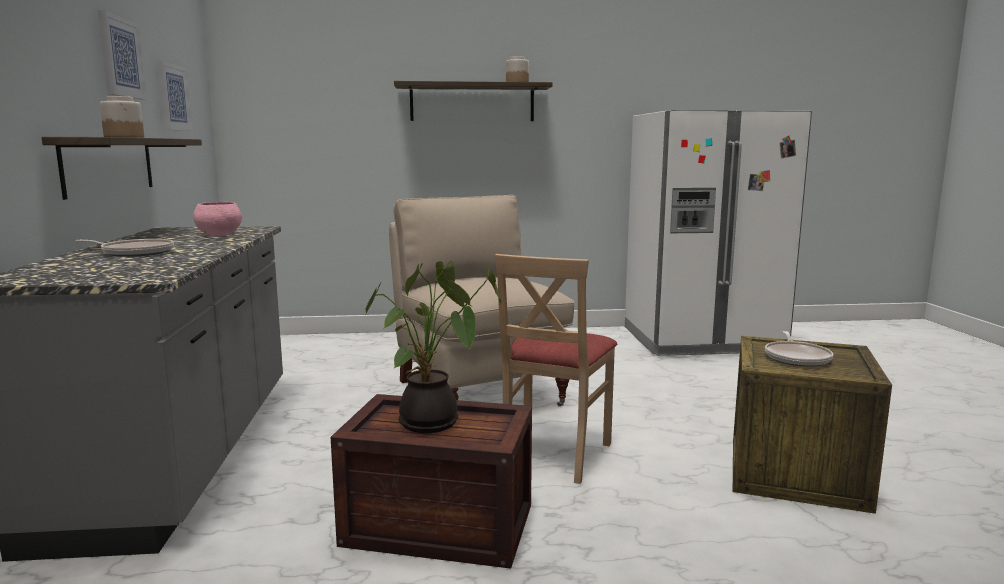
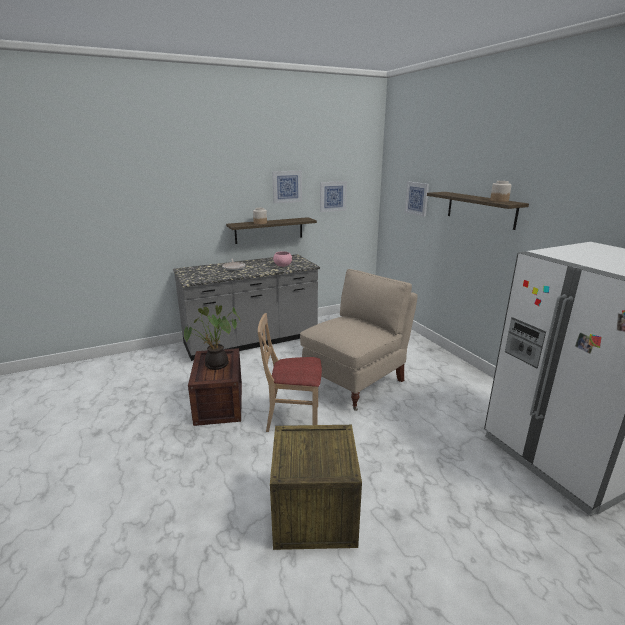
camera: 70 degrees right, 10 degrees up
(329, 102) = (417, 198): none -> picture
(797, 358) = (314, 447): frying pan -> none

